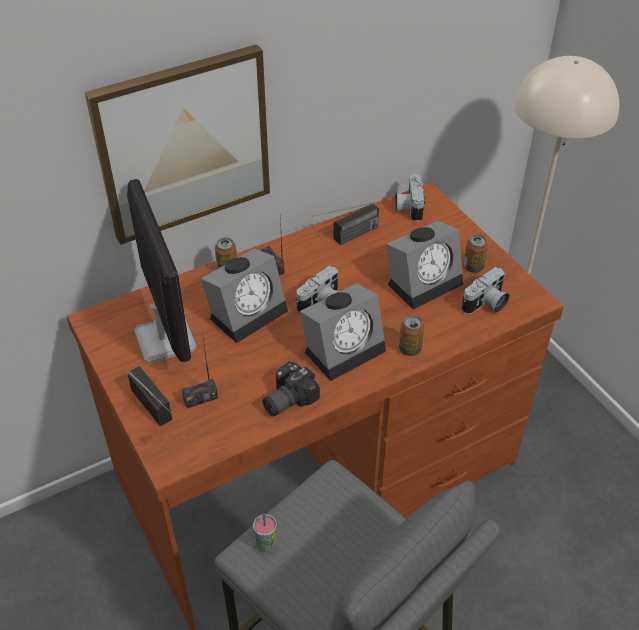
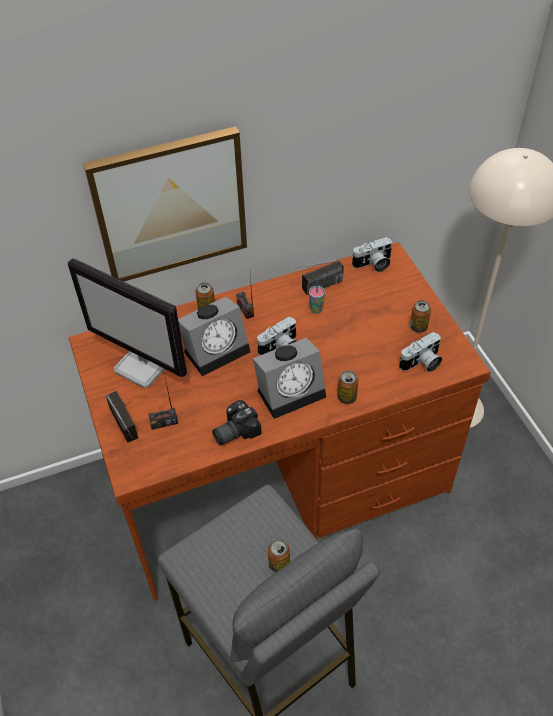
camera: 10 degrees right, 5 degrees up
(164, 338) = (144, 366): monitor -> monitor turned 135 degrees clockwise
(266, 544) = (199, 551): cup -> cup (316, 309)
(365, 547) = (279, 564): none -> can
(408, 207) = (373, 264): camera -> camera turned 120 degrees counterclockwise
(424, 281) = (373, 336): alarm clock -> none

